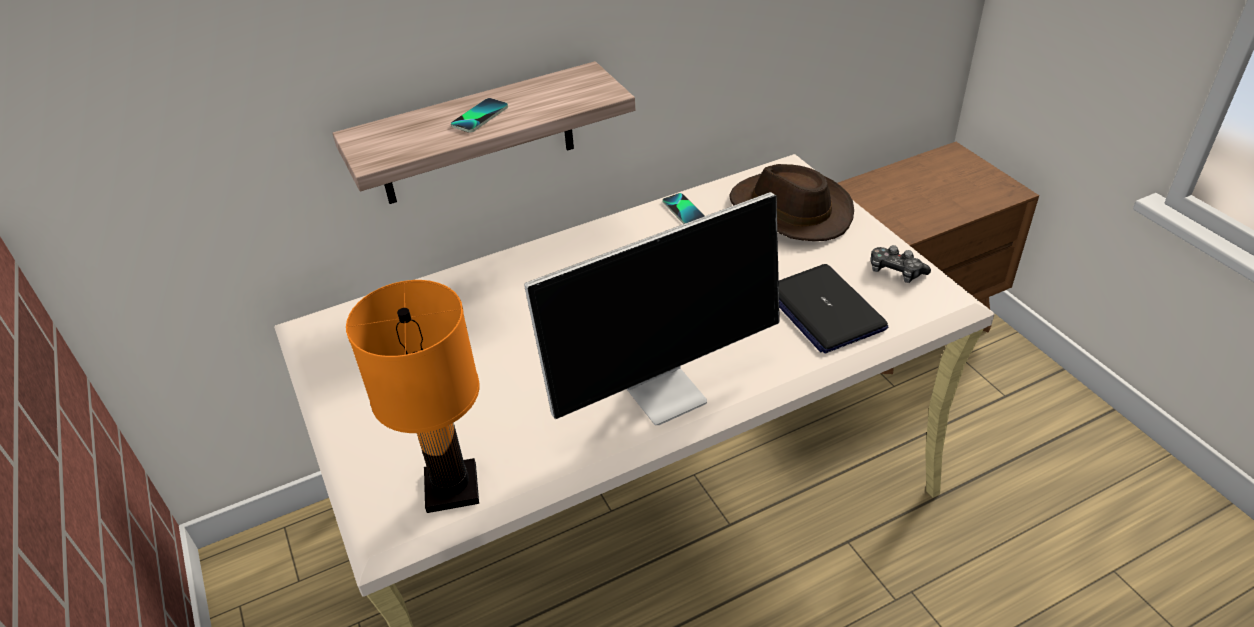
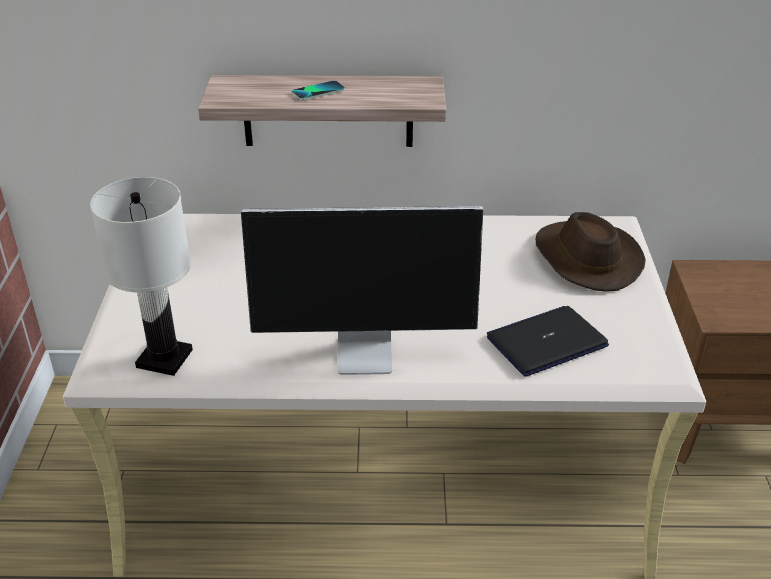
camera: 25 degrees right, 5 degrees down
(452, 487) = (165, 358): orange table lamp -> white table lamp
(683, 210) = (495, 229): phone -> none
(824, 310) = (546, 342): laptop -> laptop turned 60 degrees clockwise
(895, 271) = (638, 335): game controller -> none

